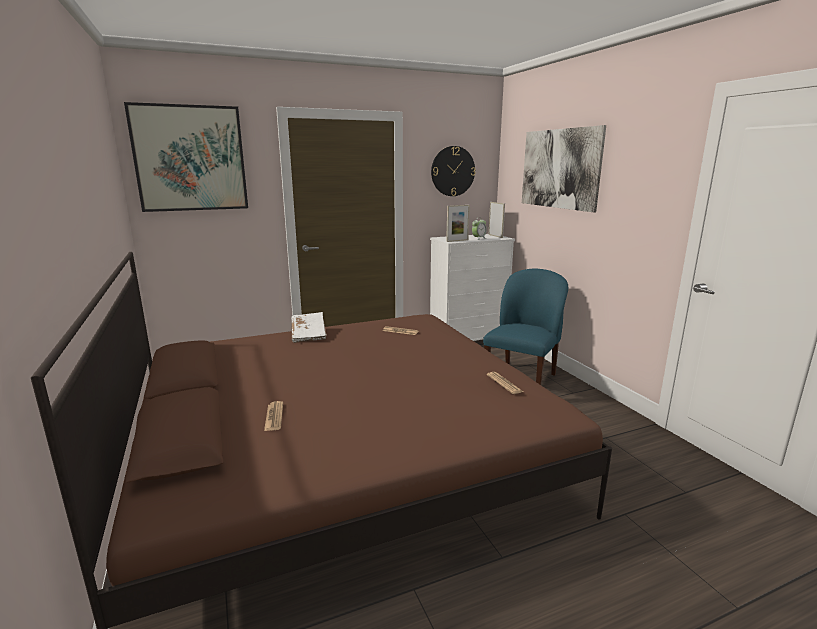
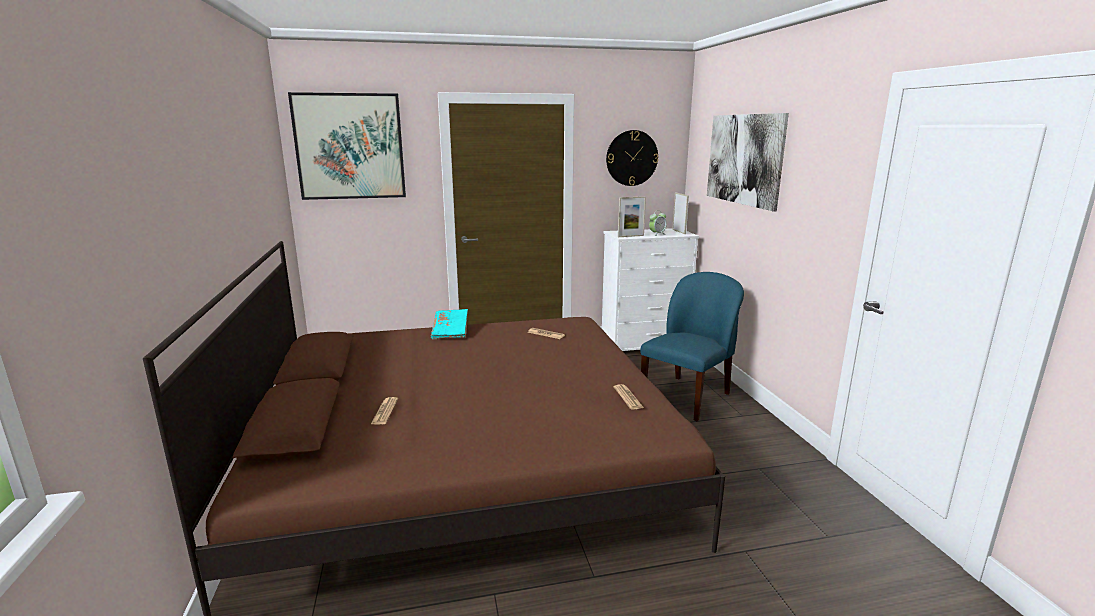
camera: 10 degrees right, 0 degrees up
(309, 334) = (450, 332): white book -> turquoise book

